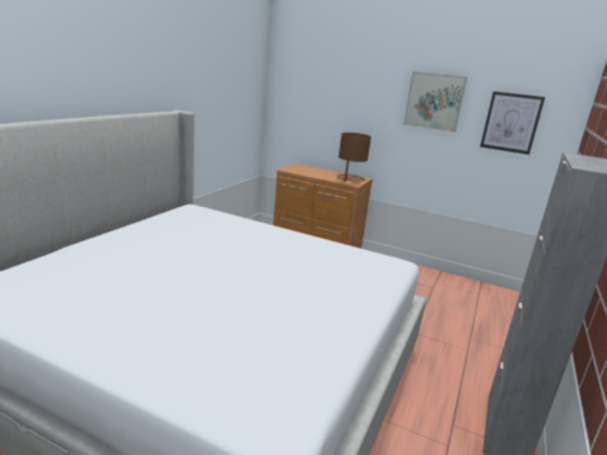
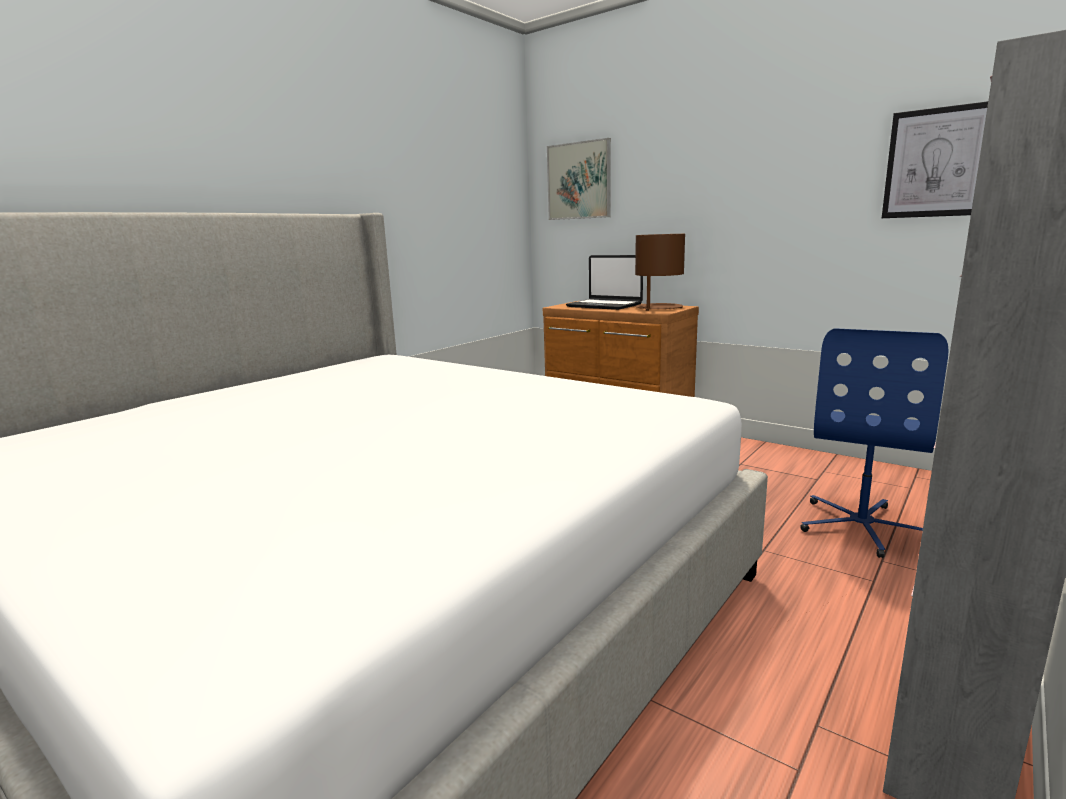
camera: 15 degrees right, 5 degrees down
(315, 172) = (604, 305): none -> laptop
(434, 101) = (788, 156): picture -> picture (579, 181)
(459, 318) = (862, 526): none -> blue office chair

